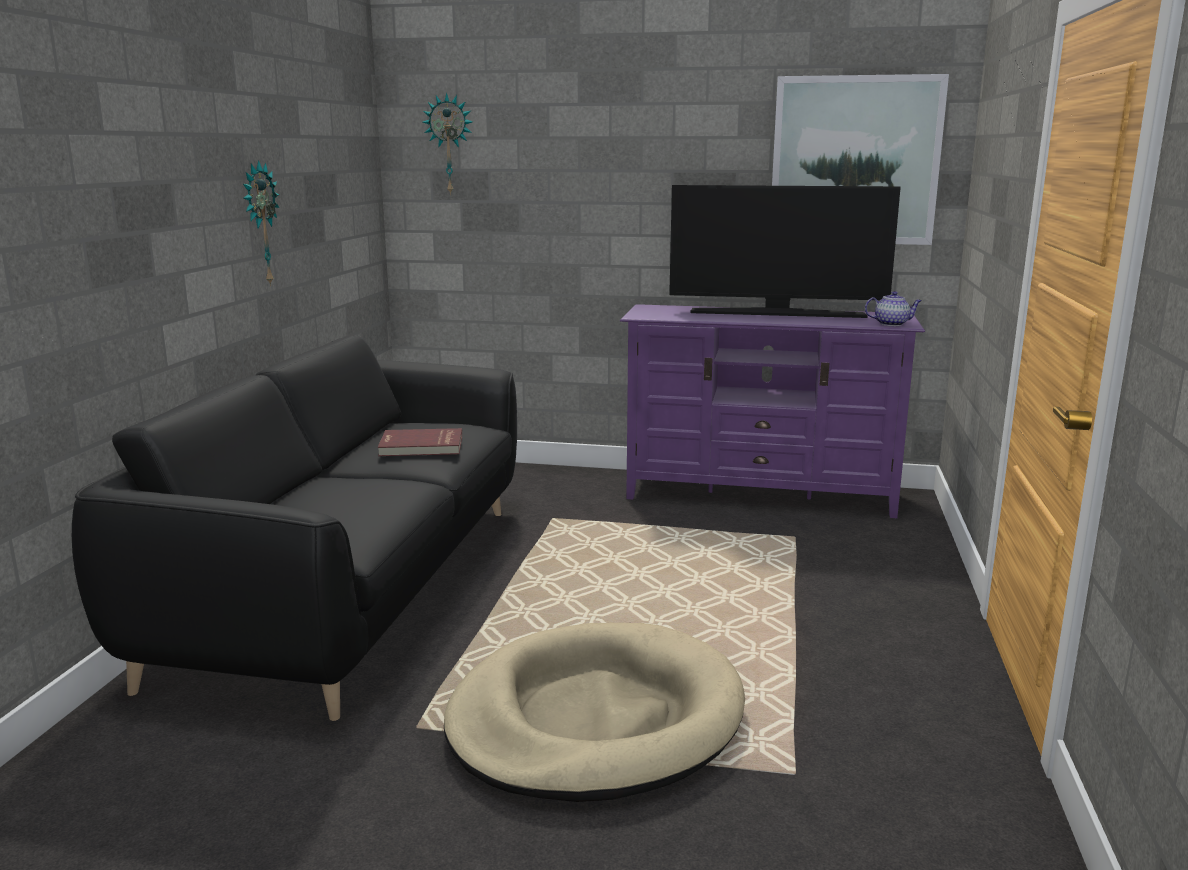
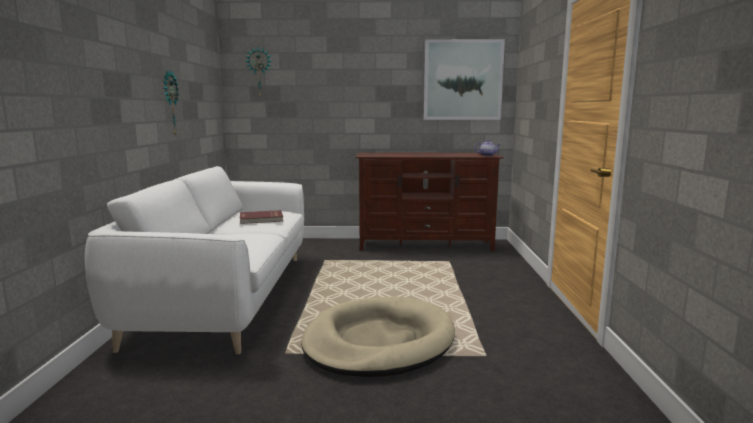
camera: 10 degrees left, 5 degrees down
(352, 586) = (227, 295): black sofa -> white sofa
(760, 495) = (425, 245): purple tv stand -> brown tv stand
(777, 314) = (431, 154): television -> none

